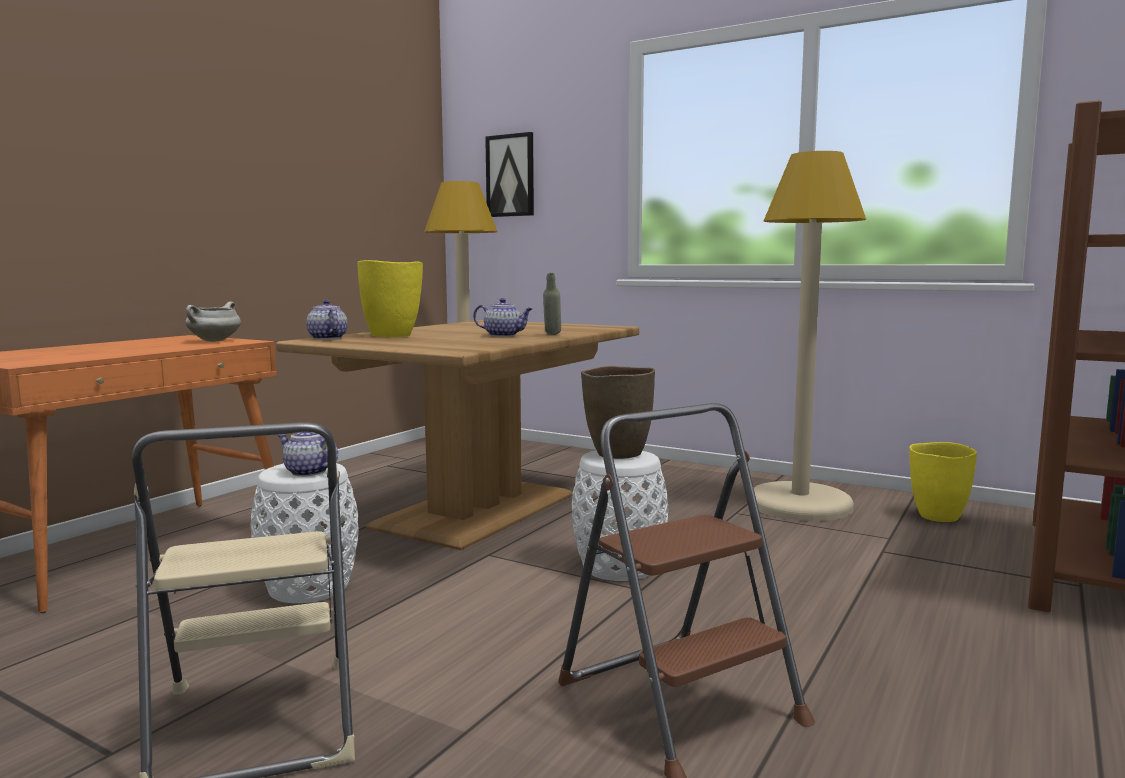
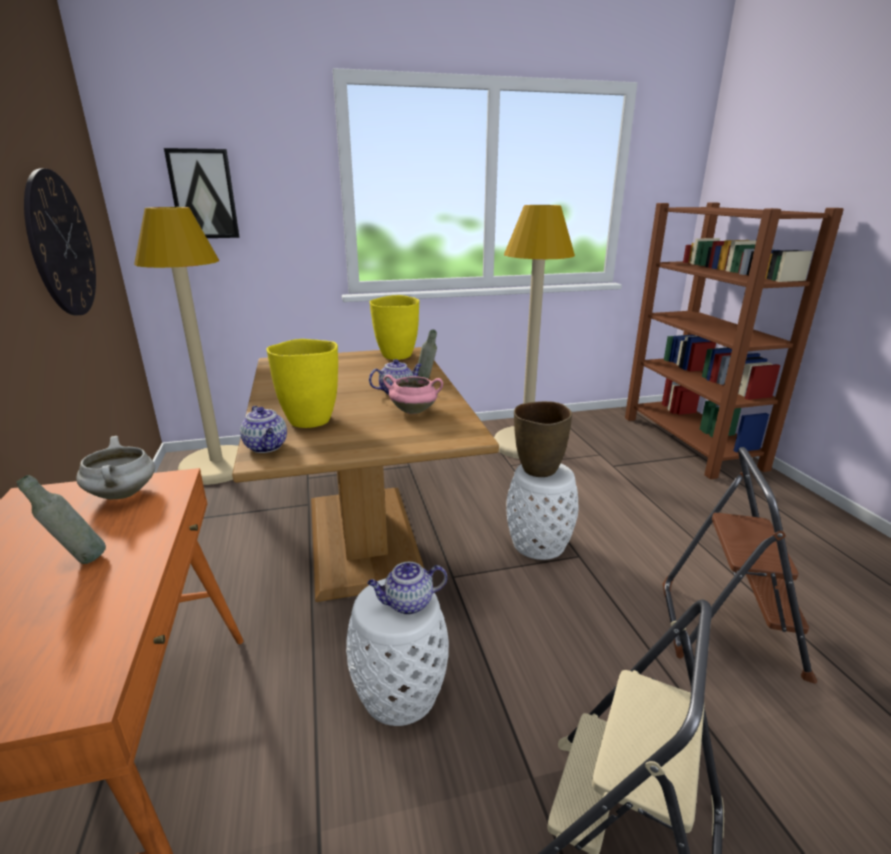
camera: 45 degrees left, 15 degrees up
(131, 348) = (79, 562): none -> grey bottle
(327, 338) = (267, 447): teapot -> teapot turned 135 degrees counterclockwise
(354, 204) = (61, 245): none -> wall clock
(473, 341) = (414, 411): none -> pink cooking pot
(938, 517) = (590, 429): yellow vase -> yellow vase (397, 356)

